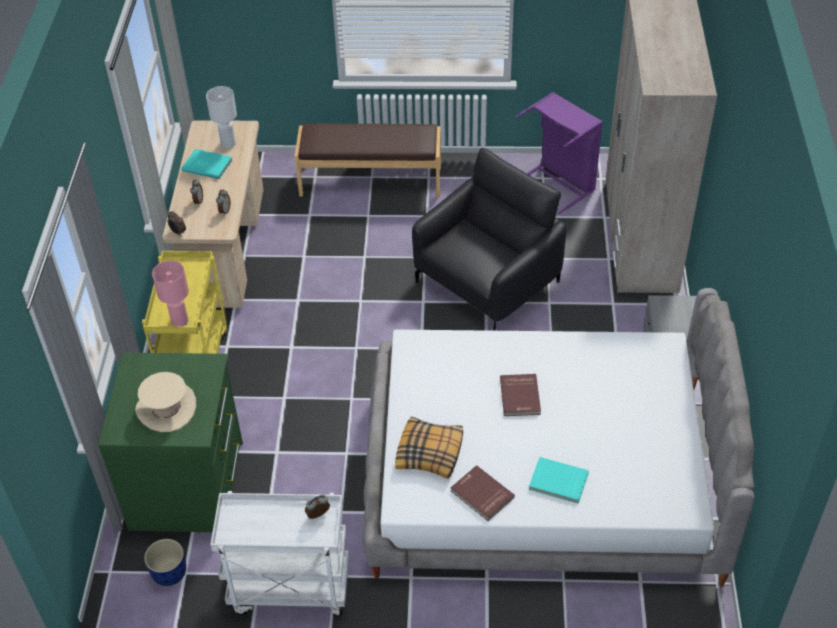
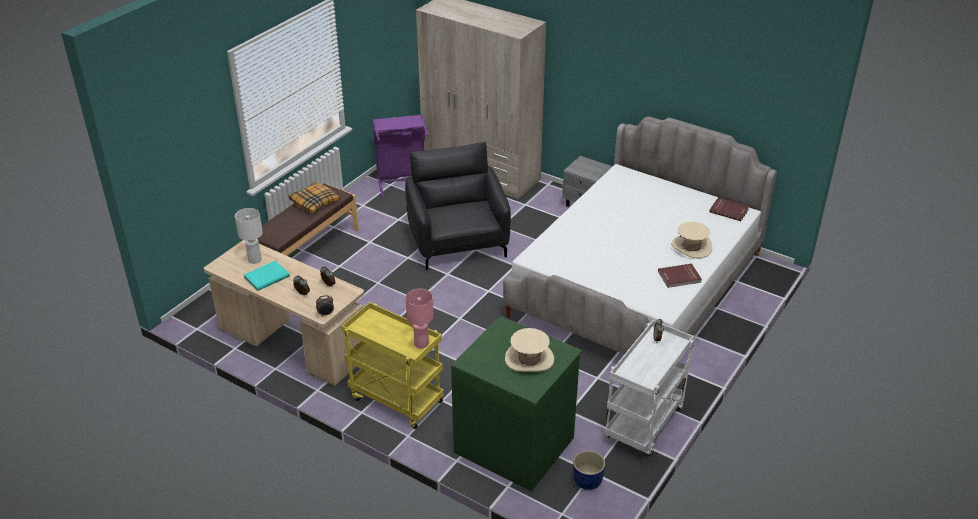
camera: 60 degrees left, 10 degrees down
(430, 453) = (631, 284): pillow -> pillow (315, 202)
(521, 396) = (615, 234): red book -> red book (729, 210)
(558, 482) = (691, 247): turquoise book -> beige hat

